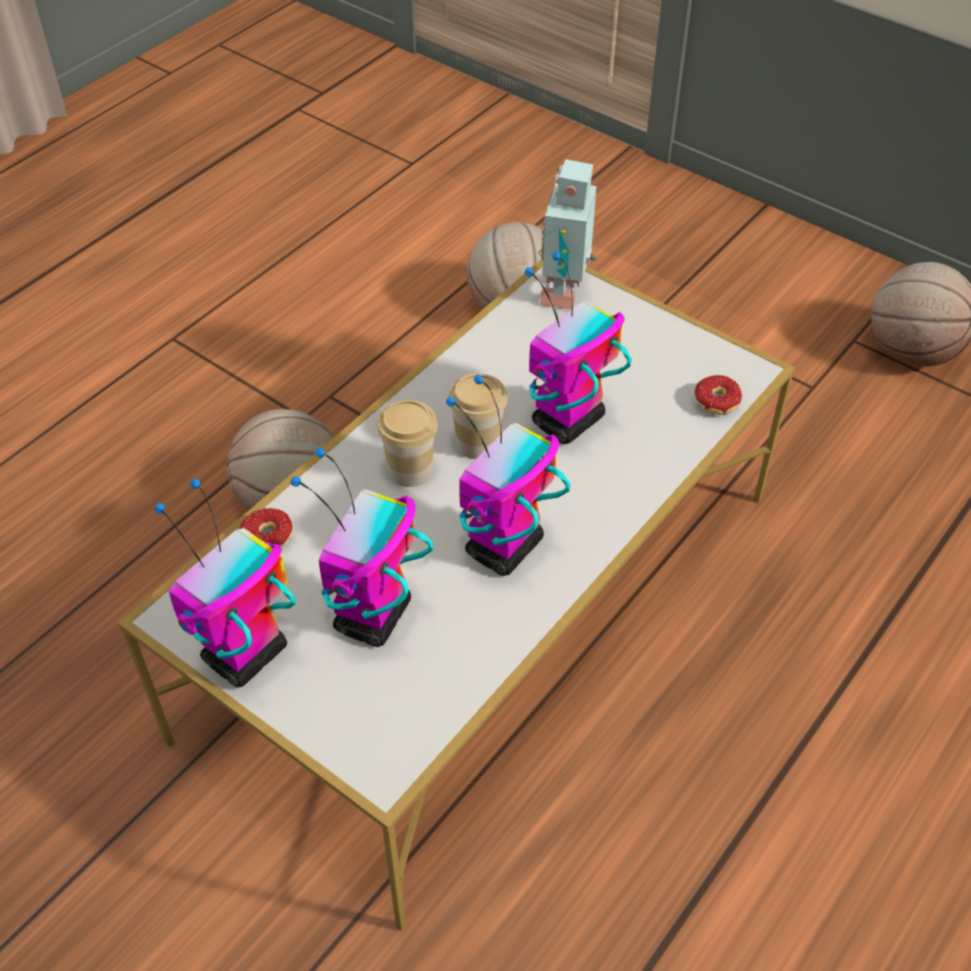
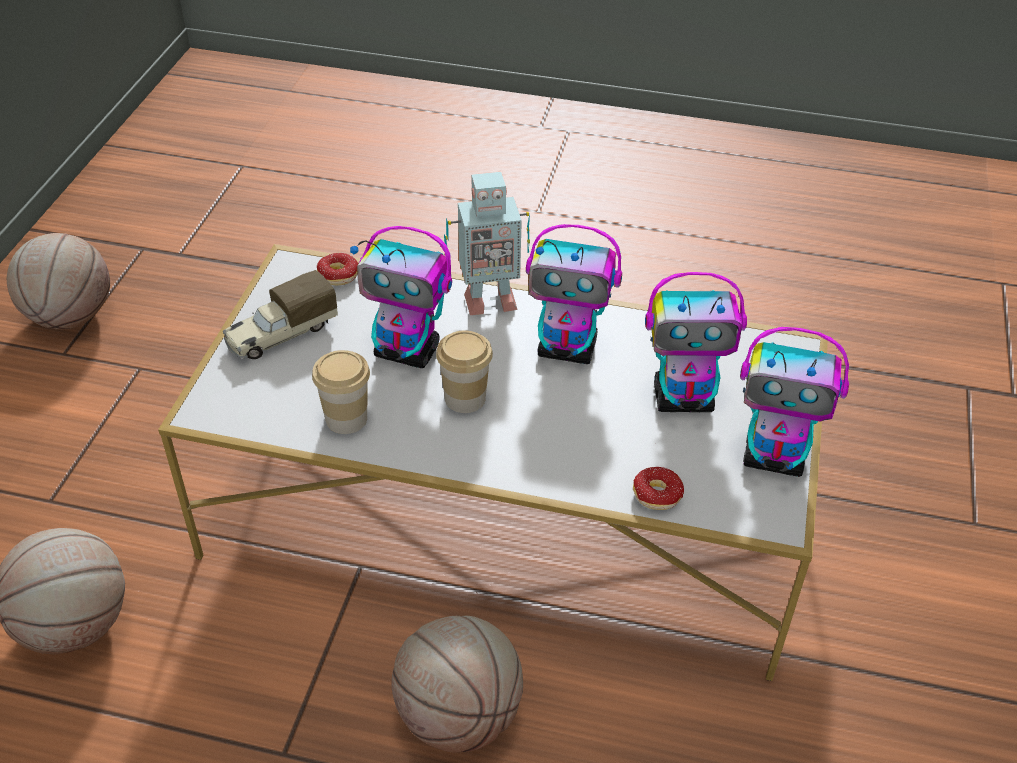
camera: 115 degrees left, 5 degrees down
(410, 470) = (522, 430): cup -> cup (346, 419)
(566, 292) = (227, 400): toy robot -> toy robot (487, 300)
(638, 341) = (280, 334): none -> toy truck

